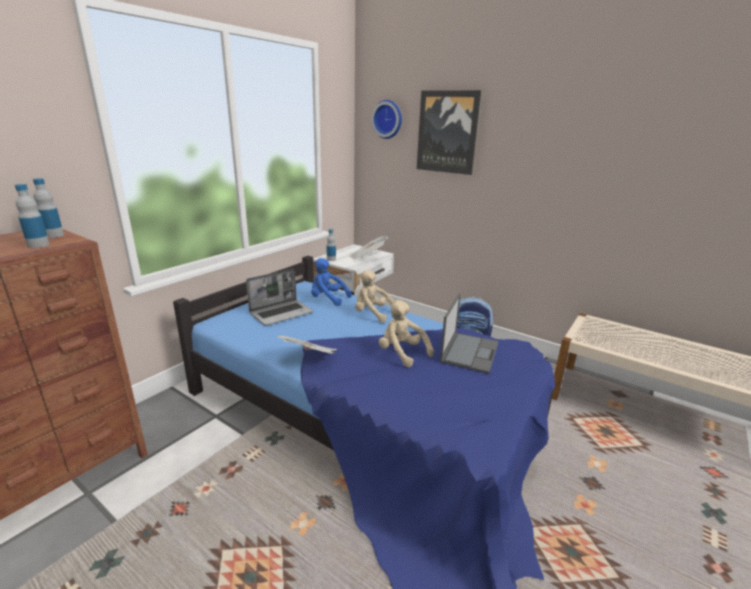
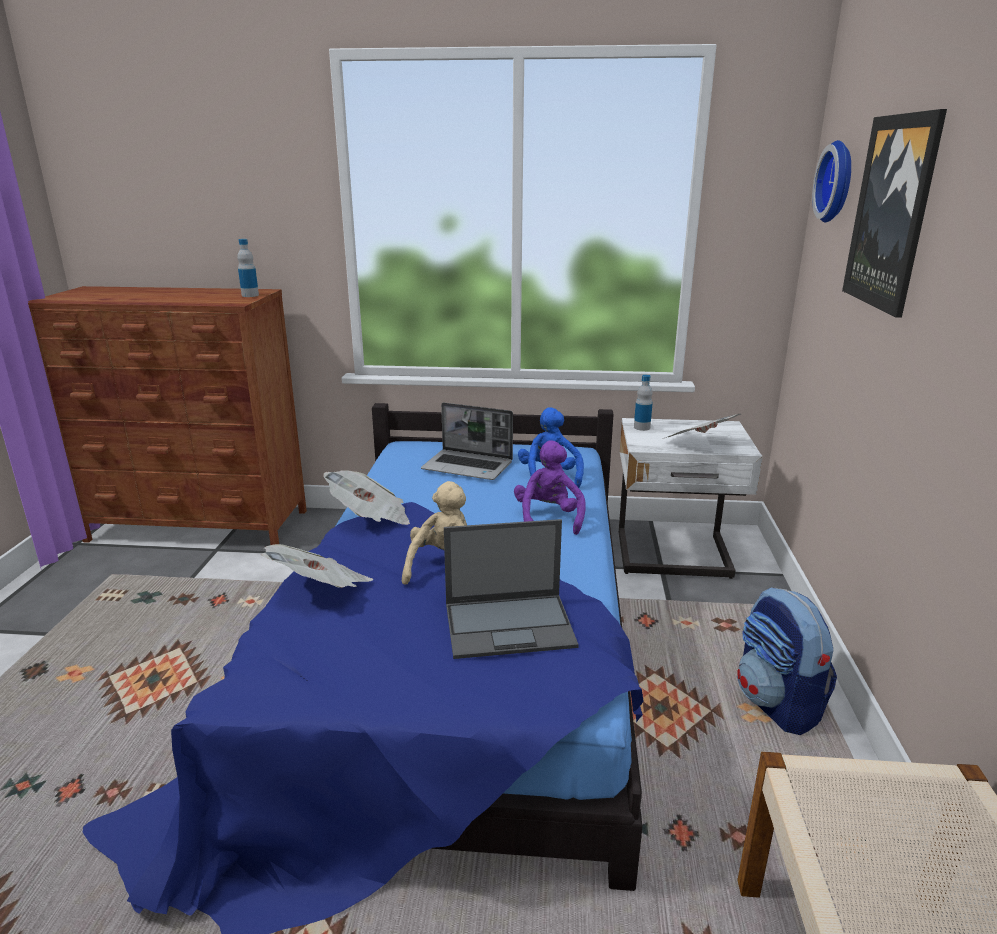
camera: 60 degrees right, 0 degrees up
(38, 245) = (218, 300): bottle -> none
(372, 314) = (548, 518): beige plush toy -> purple plush toy
(389, 395) = (321, 589): none -> newspaper

